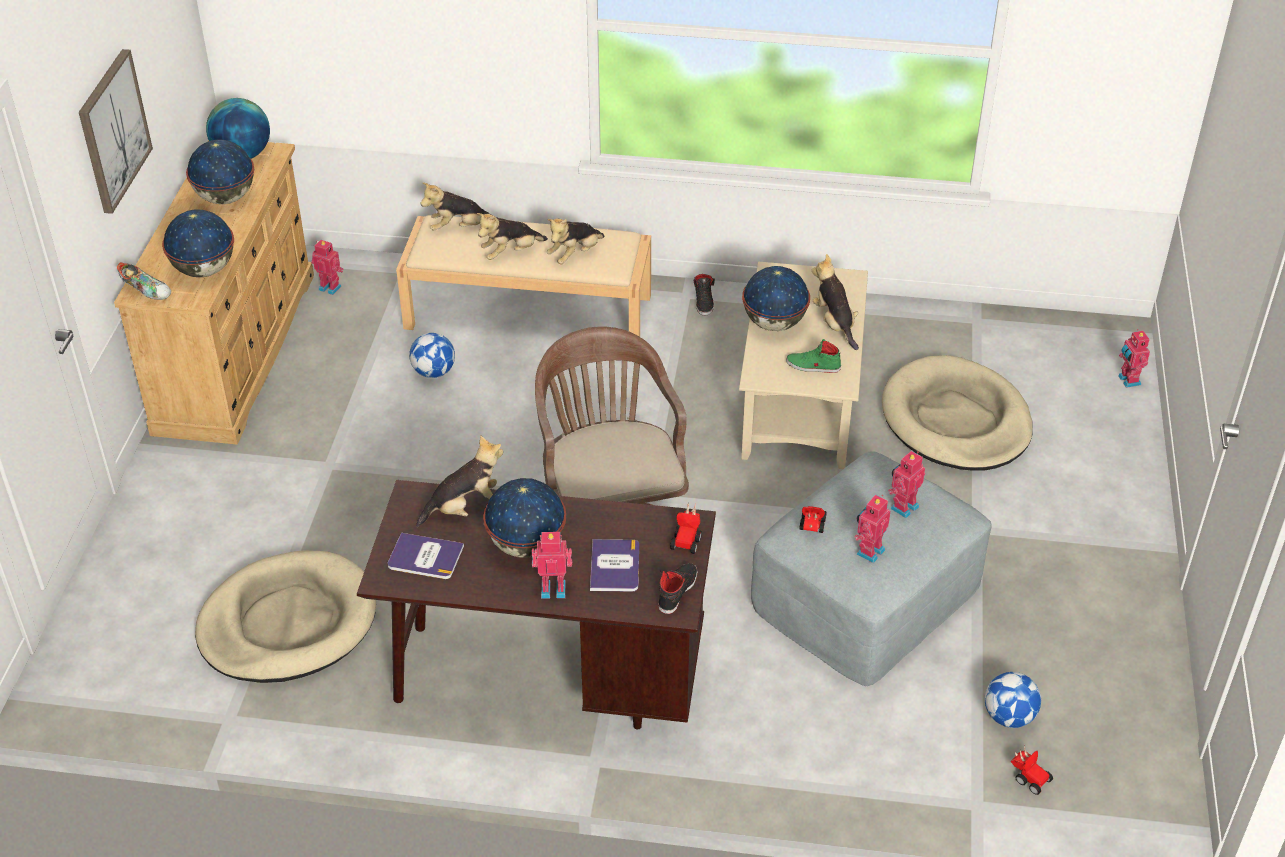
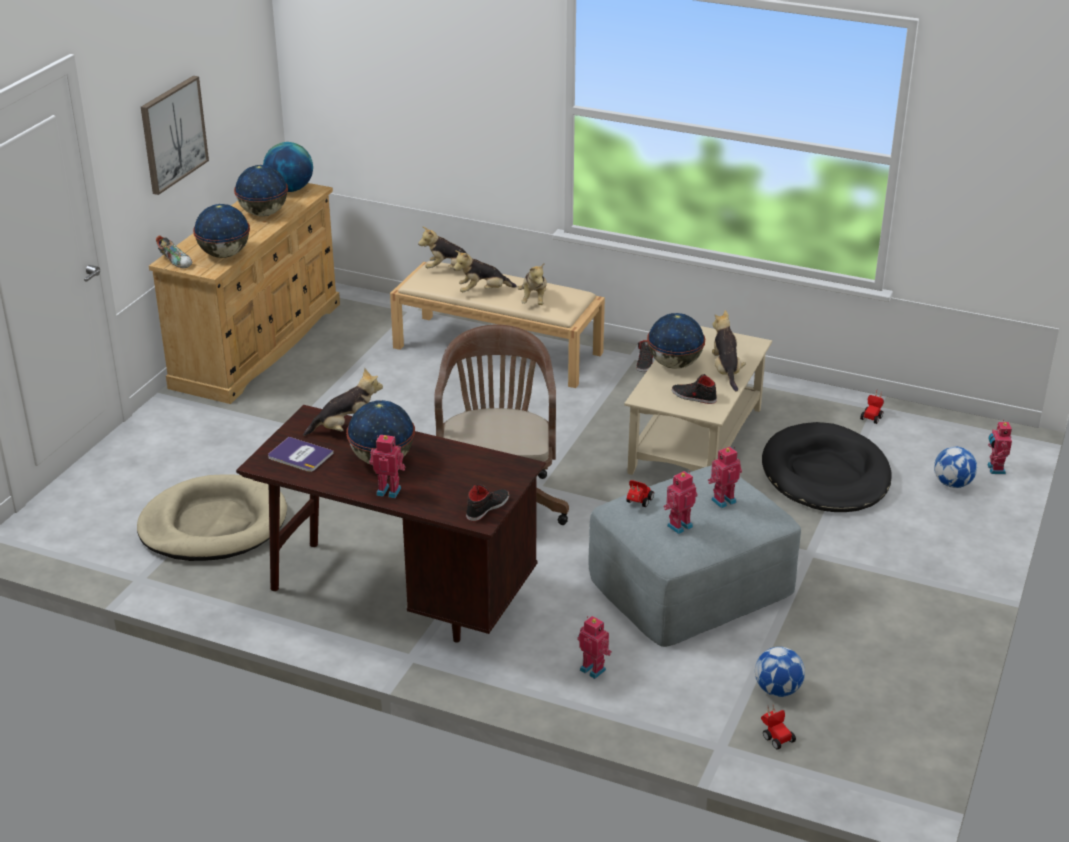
camera: 15 degrees right, 10 degrees down
(330, 287) = (349, 313): toy robot -> toy robot (594, 669)
(434, 372) = (403, 379): football -> football (952, 484)
(575, 255) = (534, 300): plush toy -> plush toy turned 60 degrees counterclockwise
(615, 566) = (445, 484): book -> none
(687, 539) = (512, 476): toy car -> toy car (872, 416)
(813, 366) = (693, 397): green shoe -> black shoe
(956, 420) = (825, 474): beige dog bed -> black dog bed

